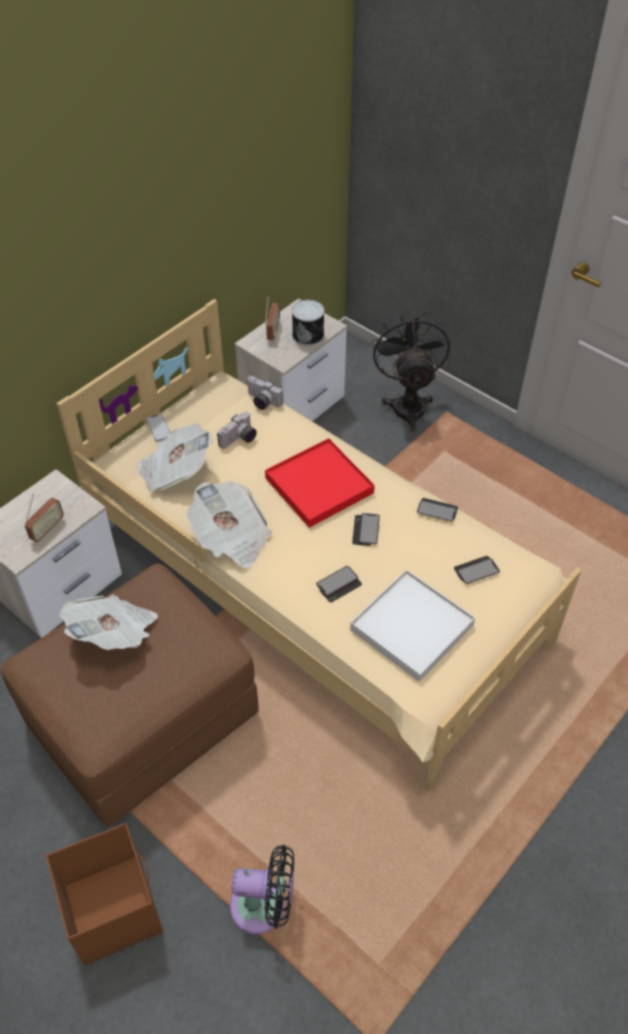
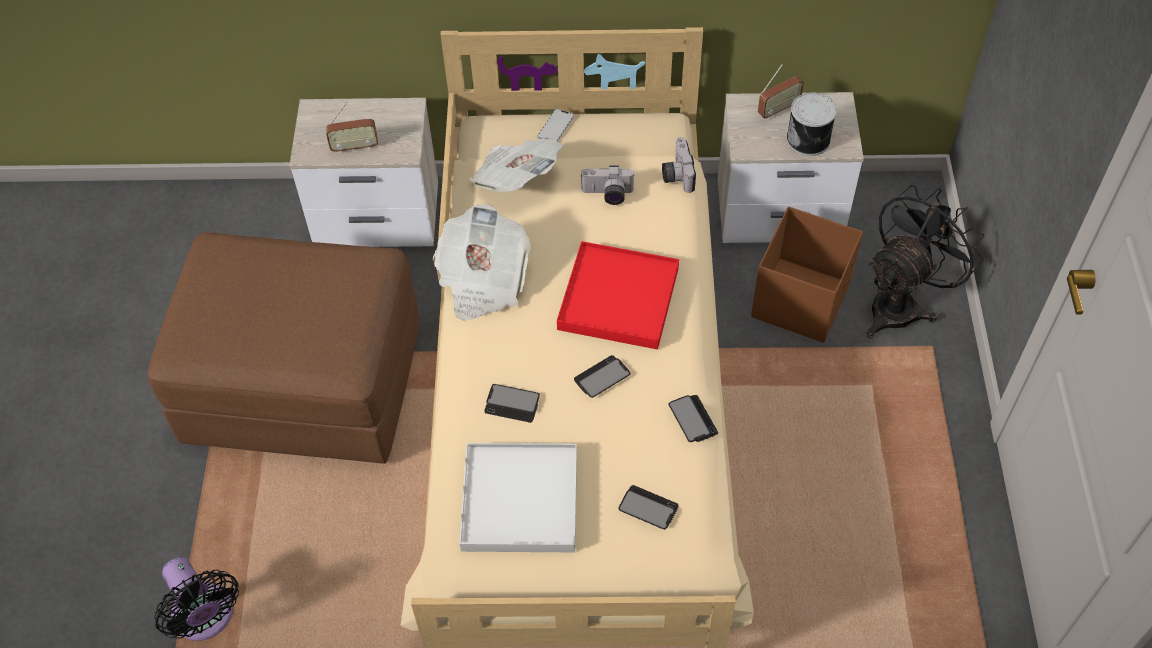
camera: 50 degrees right, 5 degrees up
(113, 907) = (118, 505): brown storage box -> brown storage box (802, 299)
(115, 634) = (290, 280): newspaper -> none

